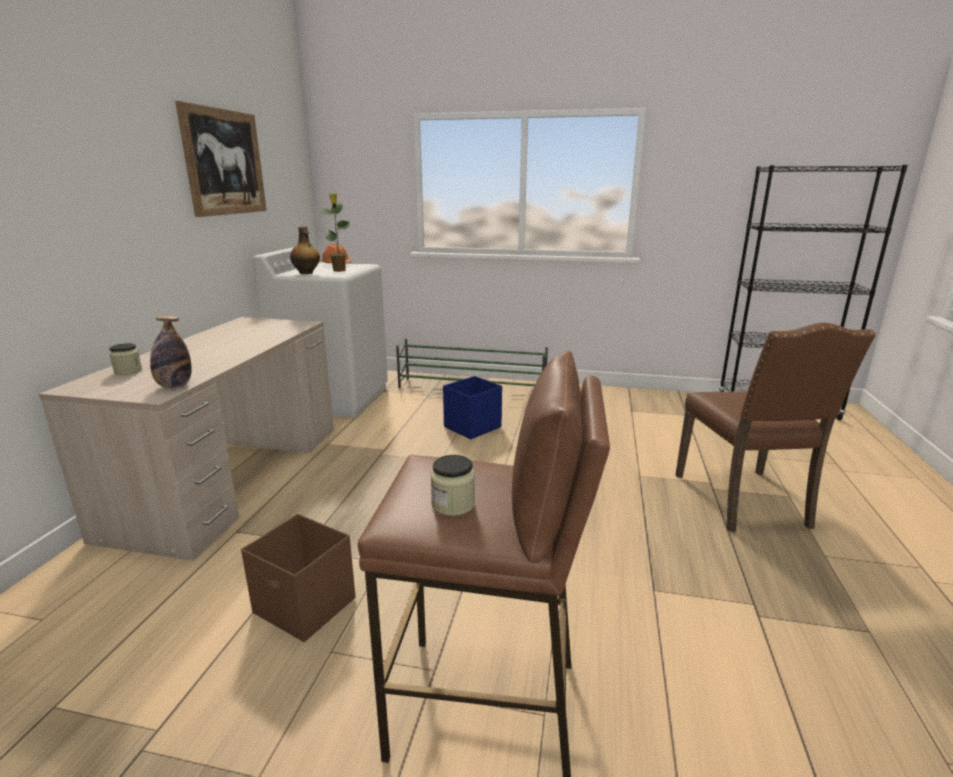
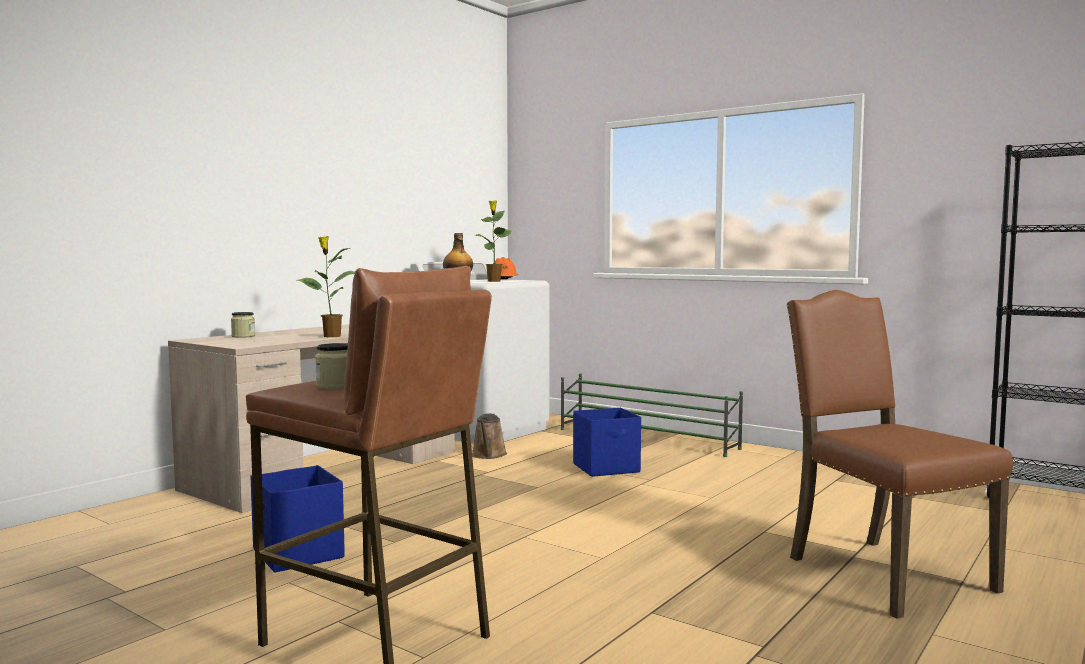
camera: 25 degrees right, 15 degrees down
(174, 386) = (262, 343): bottle -> none
(224, 162) = (394, 172): picture -> none
(232, 359) = (331, 336): none -> potted plant
(305, 607) = (298, 554): brown storage box -> blue storage box
(367, 429) = (488, 455): none -> brown watering can
(744, 501) = (883, 573): brown chair -> brown chair turned 135 degrees clockwise

